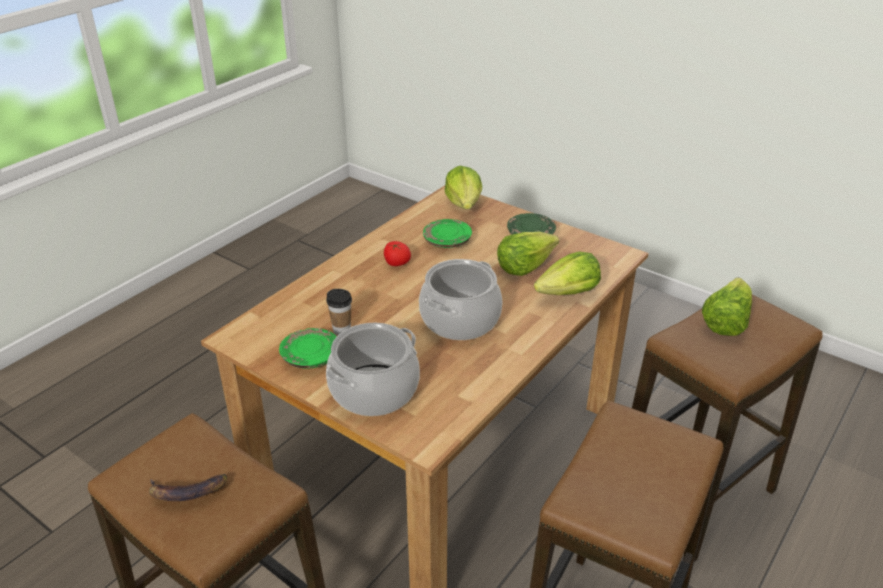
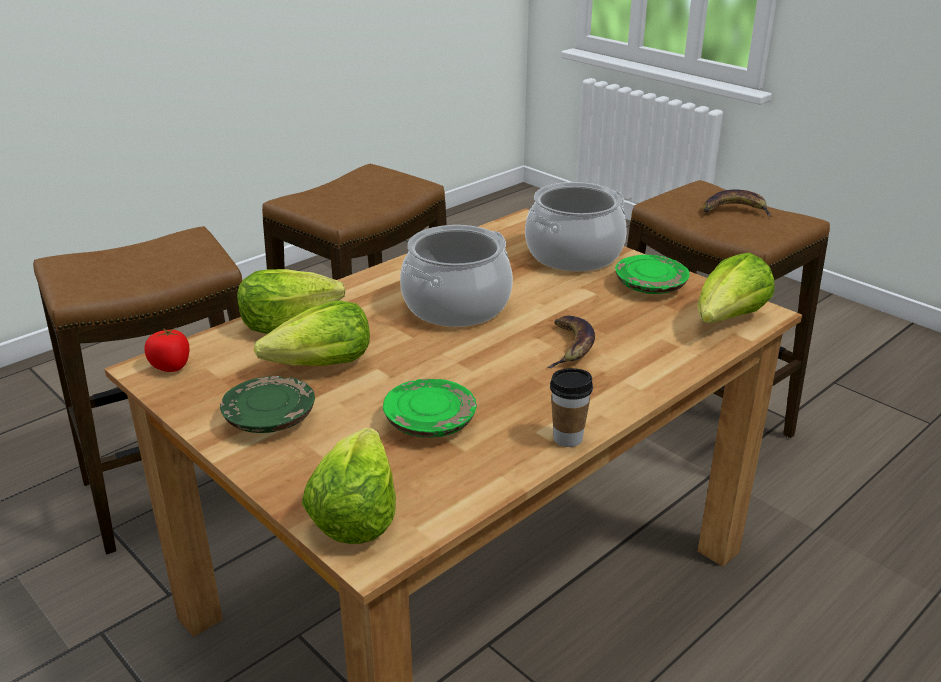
camera: 170 degrees left, 5 degrees down
(341, 330) = (615, 308): cup -> cup (567, 438)
(374, 294) = (570, 347): none -> banana
(396, 263) = (531, 389): tomato -> tomato (171, 366)
(725, 322) = (129, 274): lettuce -> lettuce (727, 320)

